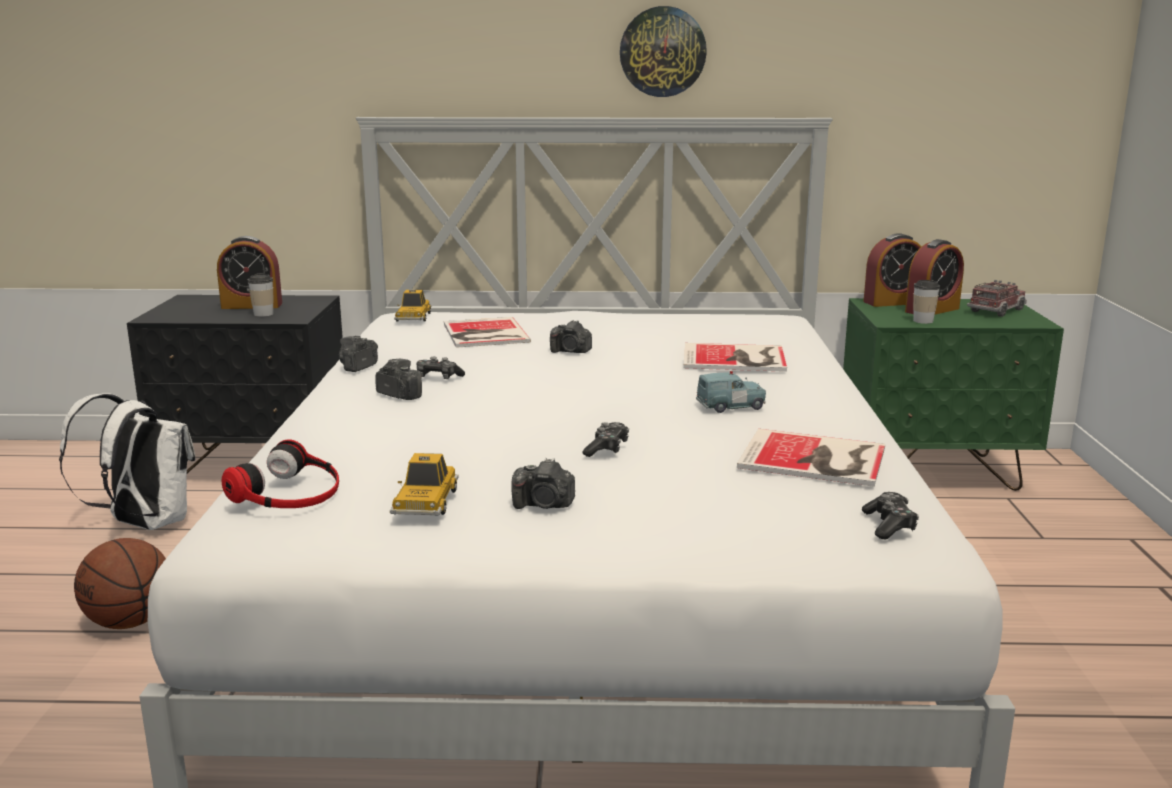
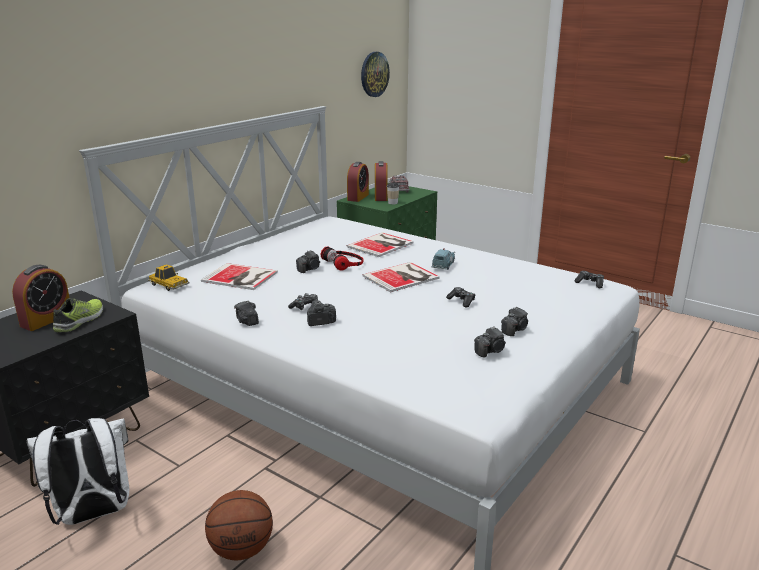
camera: 55 degrees left, 5 degrees up
(263, 314) = (81, 320): cup -> shoe
(289, 491) = (446, 378): headphones -> headphones (344, 262)
(426, 502) = (490, 351): toy car -> camera
(662, 52) = (247, 78): wall clock -> wall clock (374, 74)
(816, 459) = (520, 272): book -> book (403, 277)

